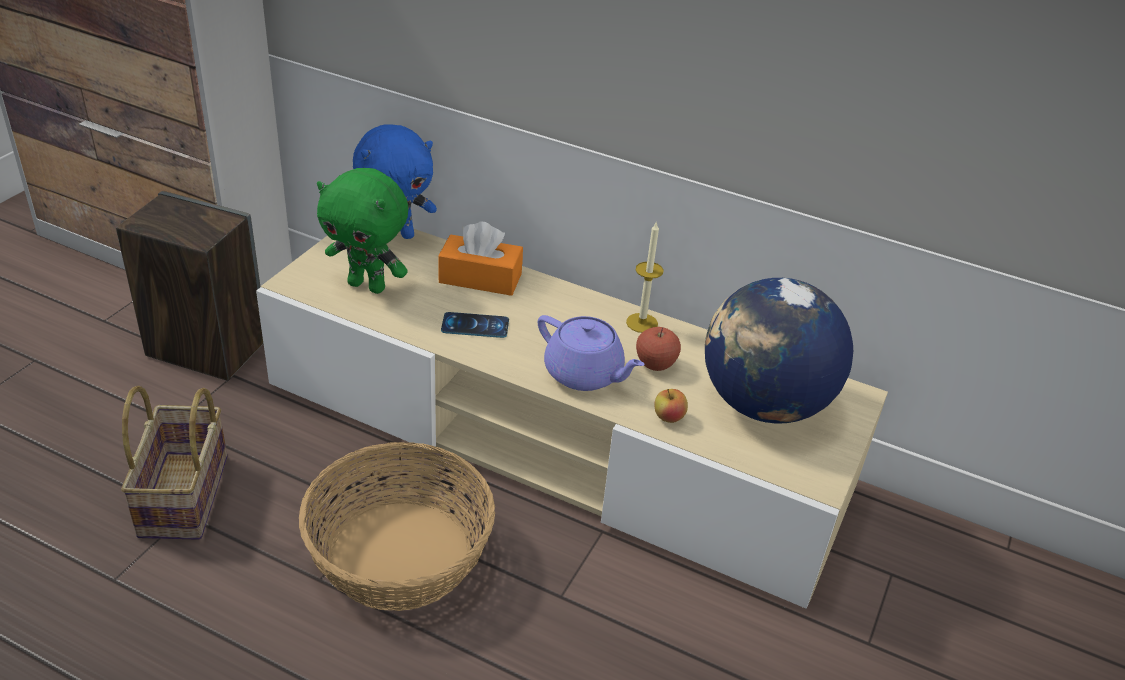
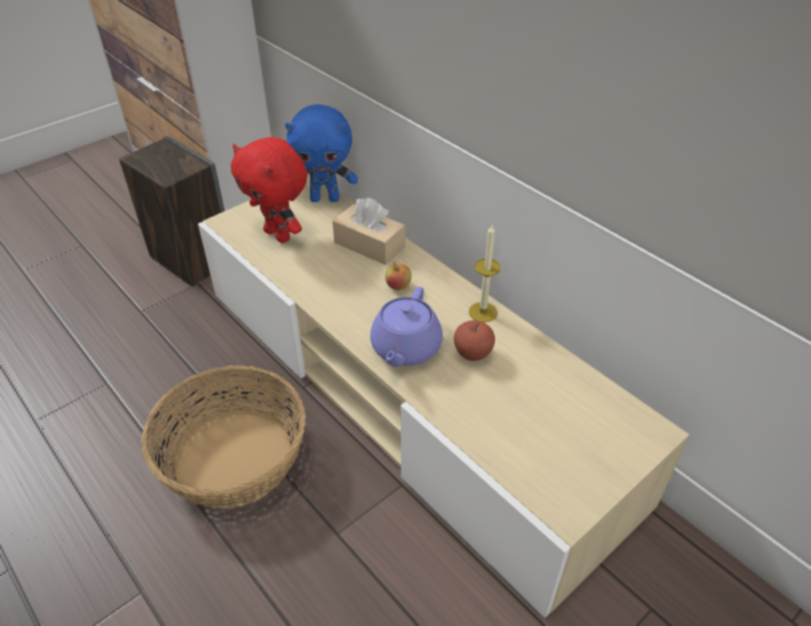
camera: 25 degrees right, 5 degrees up
(186, 498) = (115, 370): basket -> none
(368, 285) = (279, 235): green plush toy -> red plush toy
(475, 325) = (340, 285): phone -> none
(480, 278) = (369, 245): orange tissue box -> beige tissue box
(585, 374) = (405, 348): purple teapot -> purple teapot turned 45 degrees clockwise
(668, 417) = (455, 407): apple -> apple (398, 286)
(763, 405) = (552, 417): globe -> none

